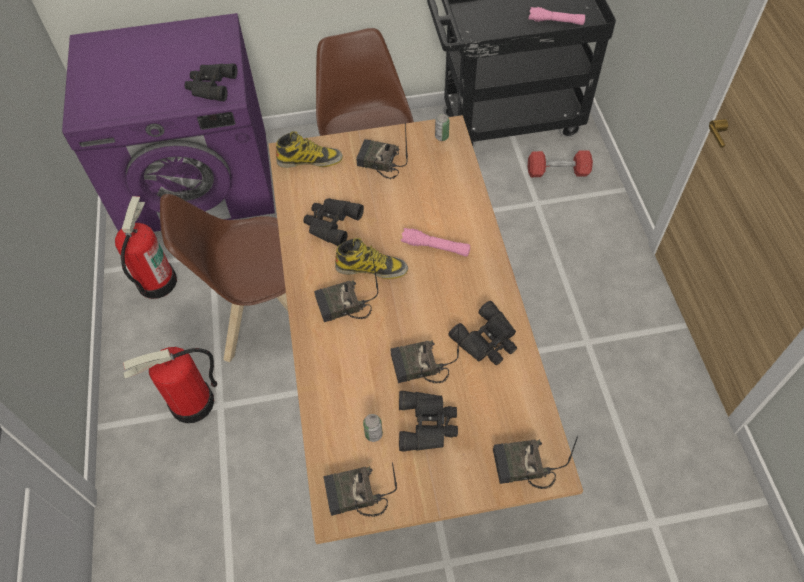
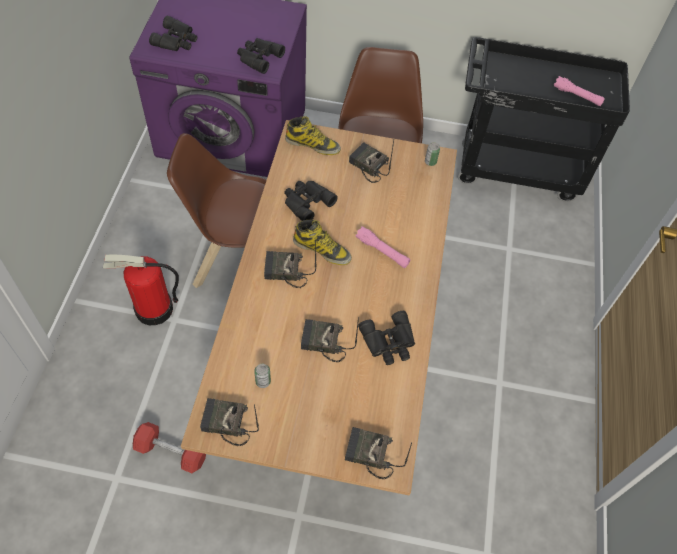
camera: 15 degrees right, 0 degrees up
(156, 281) = (167, 202): fire extinguisher -> none
(428, 424) = (309, 390): black binoculars -> black binoculars (176, 40)
(557, 171) = (540, 228): red dumbbell -> red dumbbell (171, 451)

